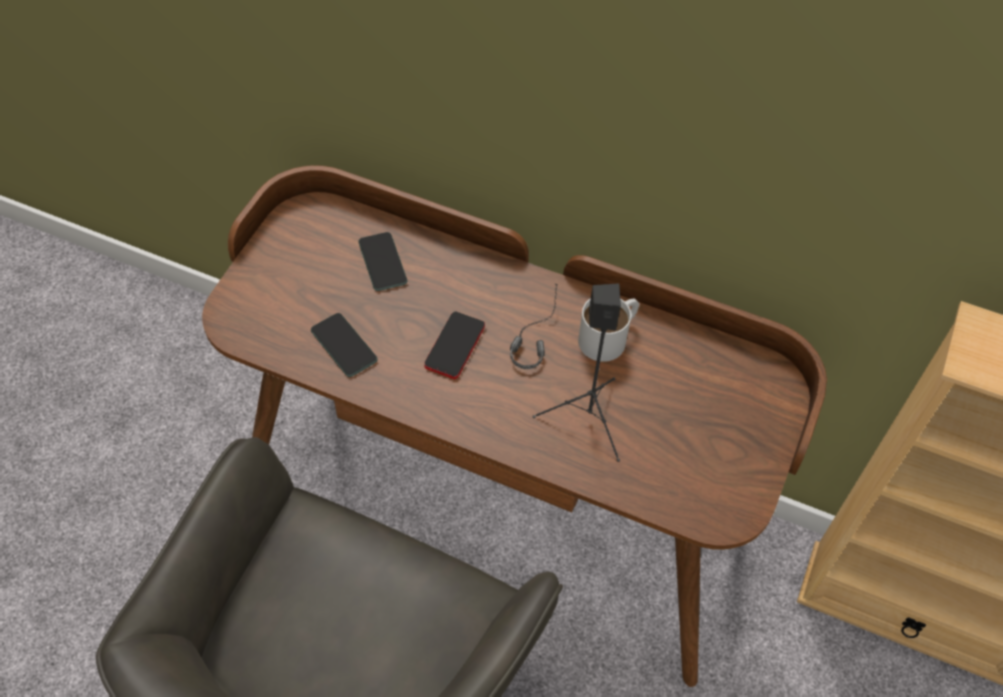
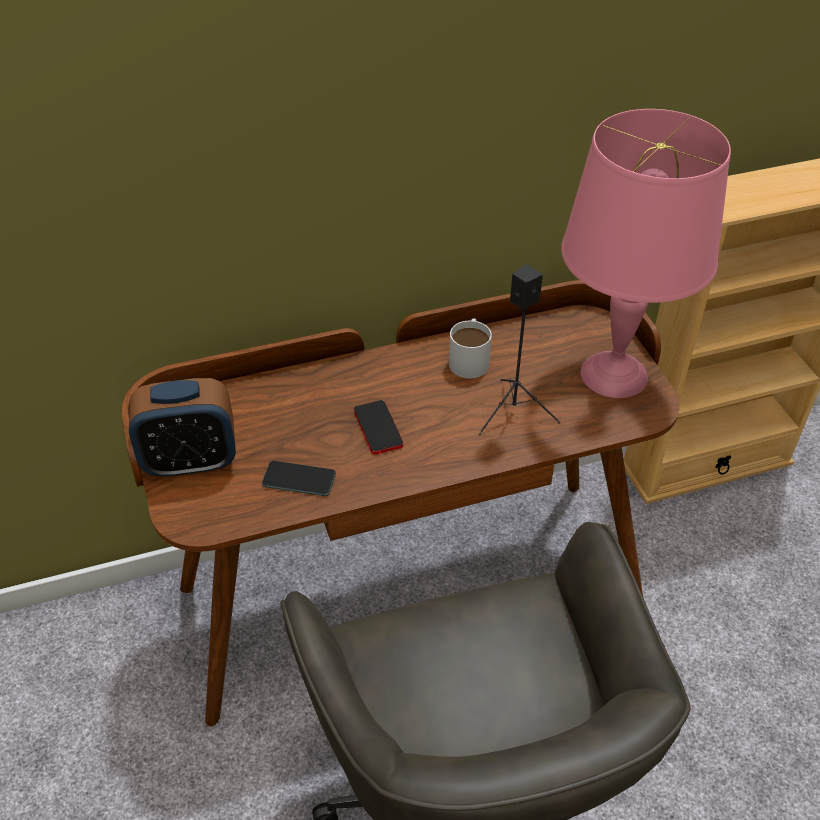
camera: 40 degrees left, 10 degrees down
(283, 268) = (191, 462): none -> alarm clock
(382, 262) = (264, 411): phone -> none
(532, 332) = (419, 386): headphones -> none
(728, 453) = (613, 375): none -> pink table lamp

